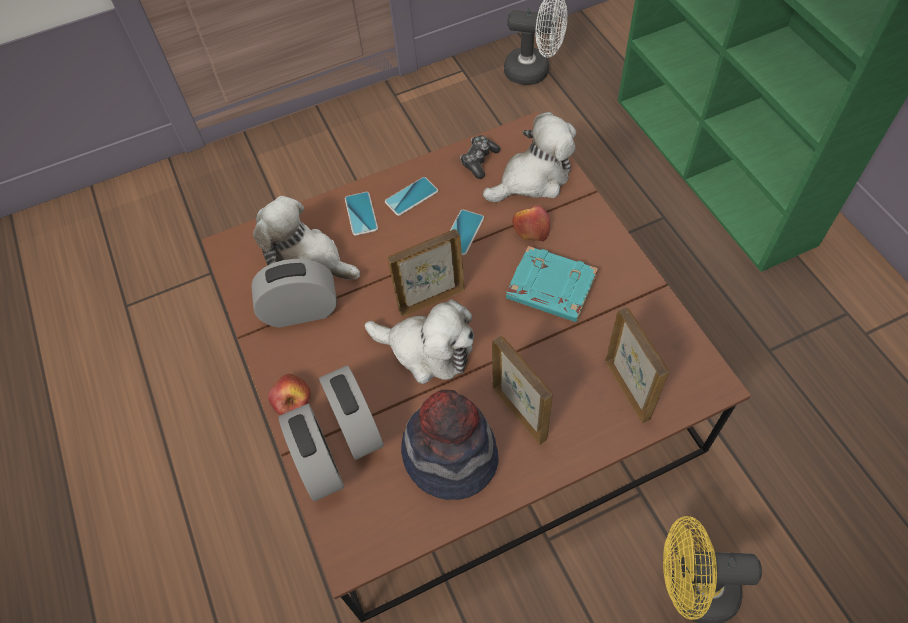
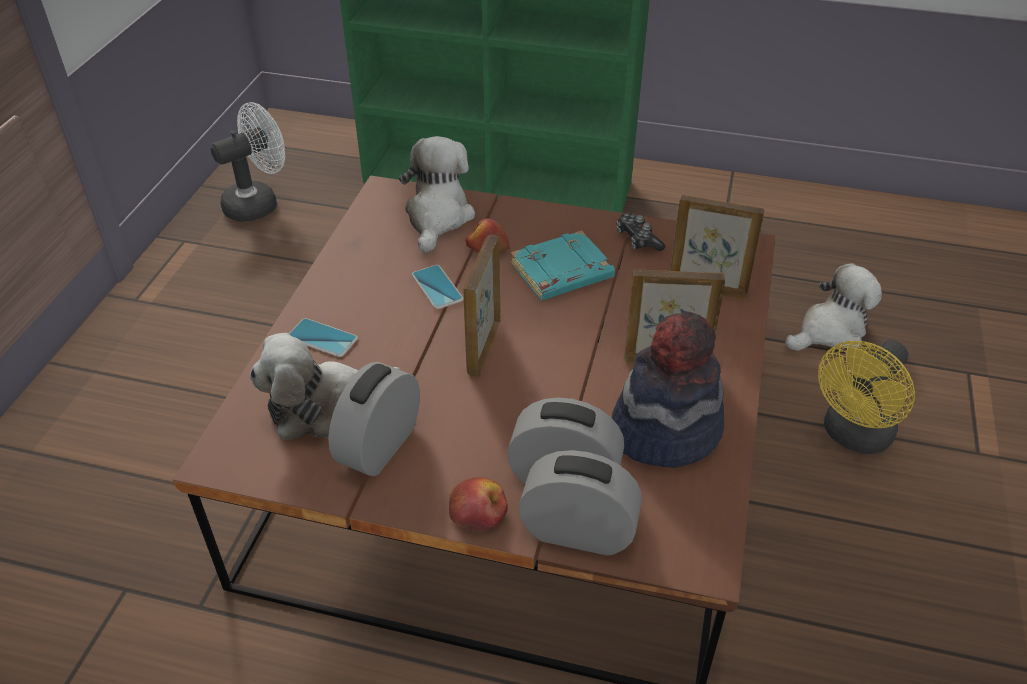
camera: 55 degrees left, 15 degrees down
(411, 196) = (351, 295): phone -> none
(427, 350) = (536, 381): plush toy -> plush toy (830, 331)
(479, 161) = (373, 234): game controller -> game controller (637, 239)

